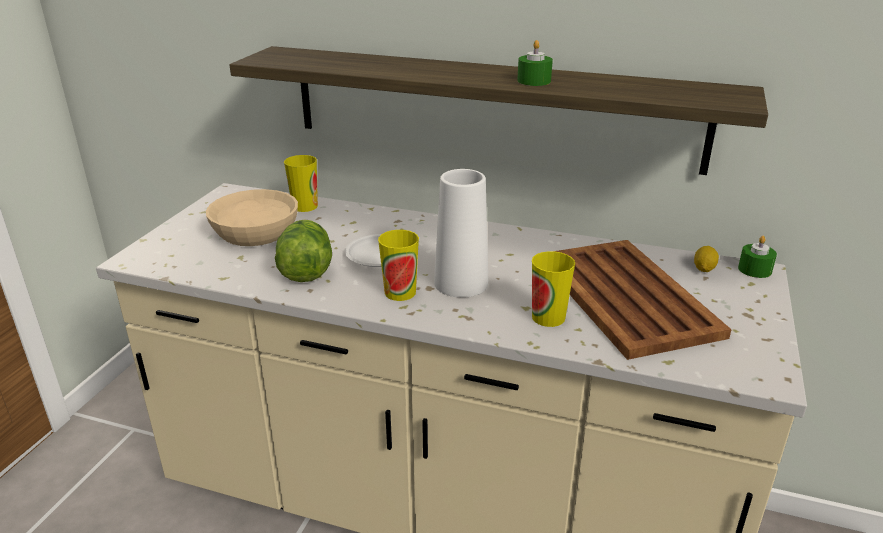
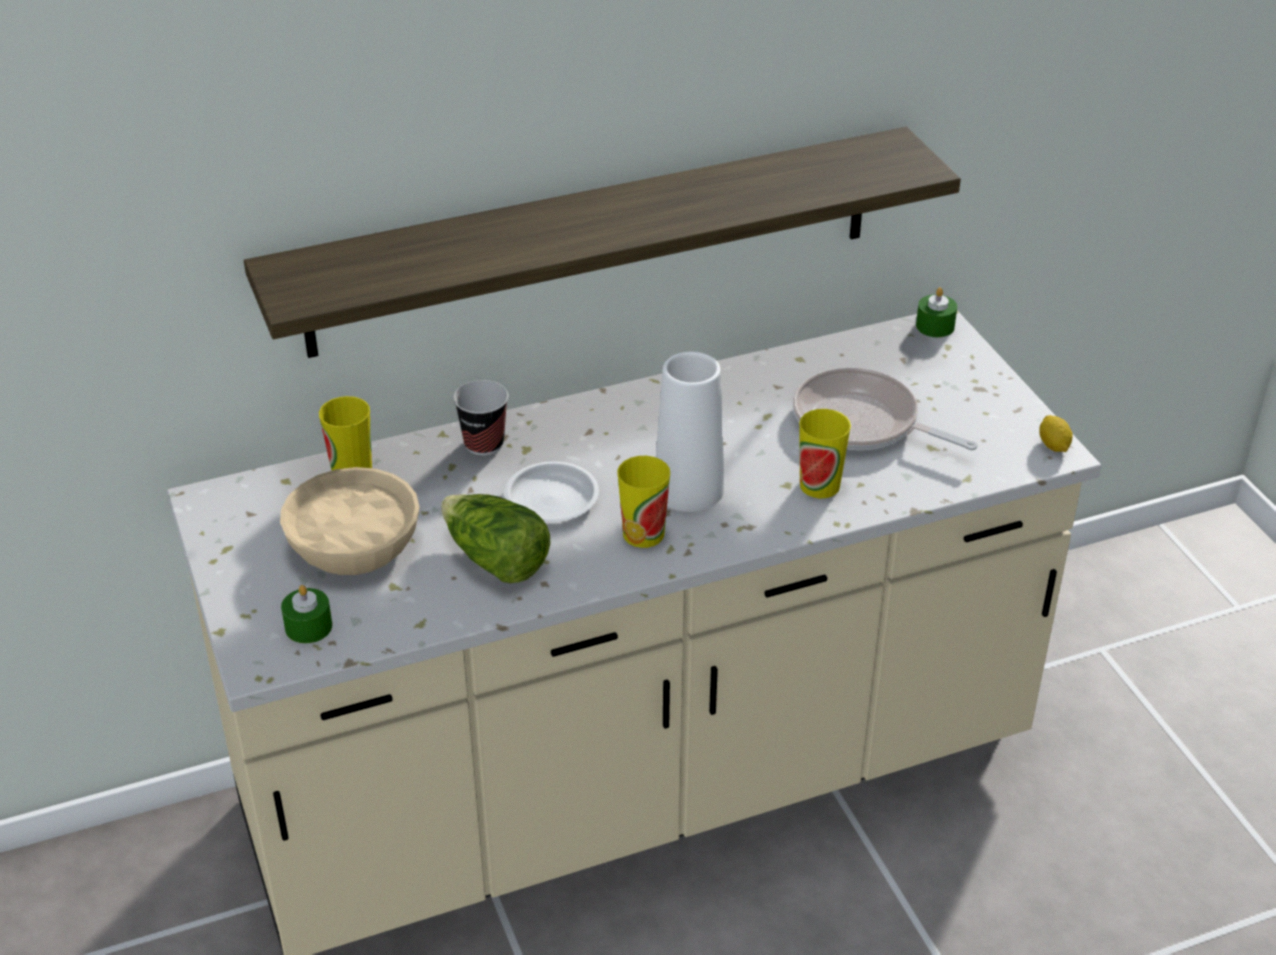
camera: 40 degrees left, 10 degrees up
(383, 219) = (484, 444): none -> cup
(534, 81) = (688, 208): green candle -> green candle (308, 626)
(627, 298) = (862, 423): brown tray -> frying pan
(704, 268) = (891, 347): lemon -> lemon (1053, 445)

